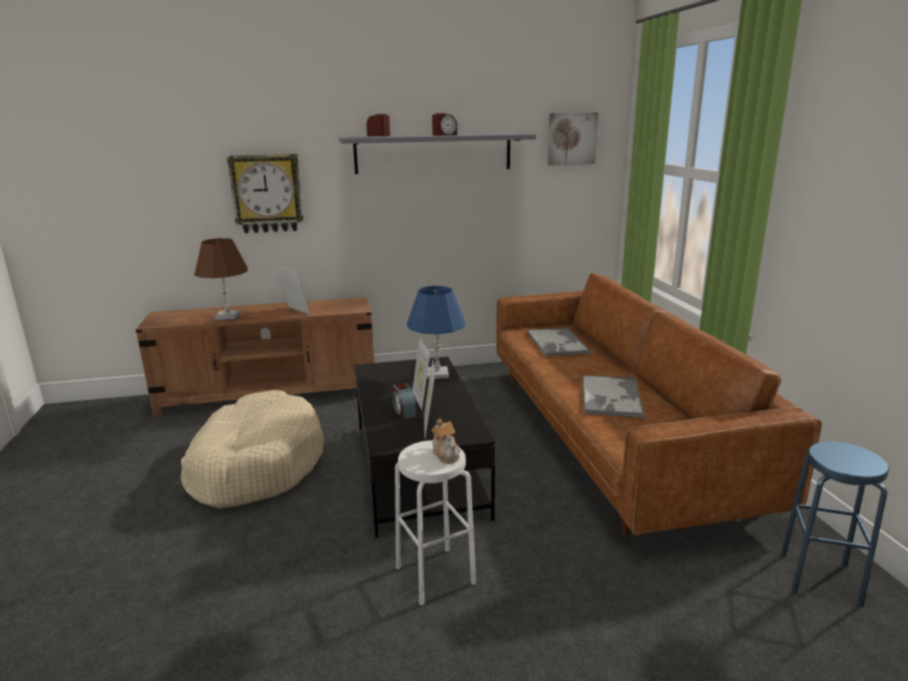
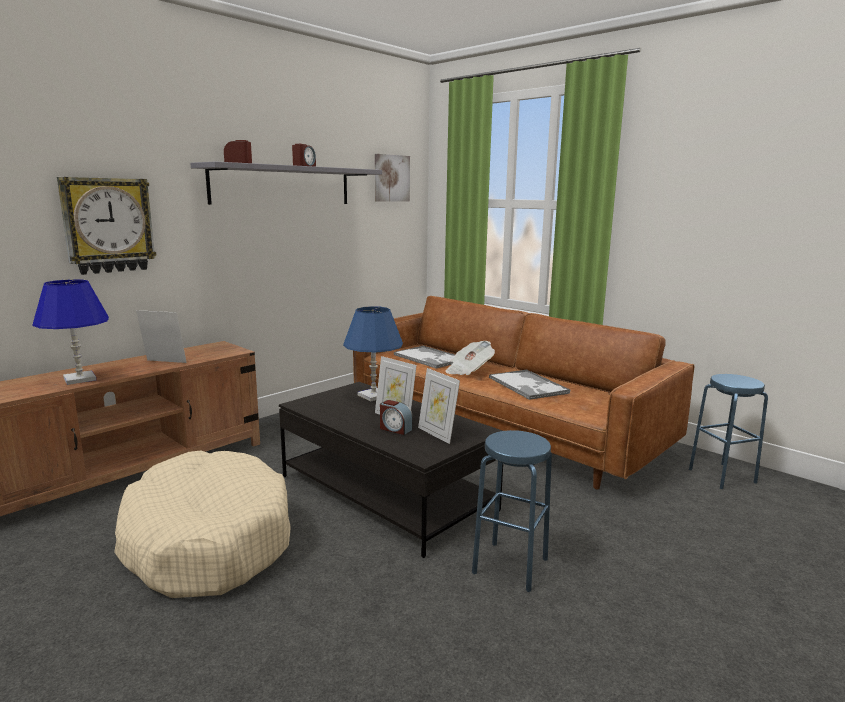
camera: 35 degrees left, 5 degrees down
(227, 316) = (80, 379): brown table lamp -> blue table lamp
(435, 575) = (510, 565): white stool -> blue stool
(446, 454) = (525, 438): teapot -> none
(574, 366) = (468, 370): none -> newspaper

